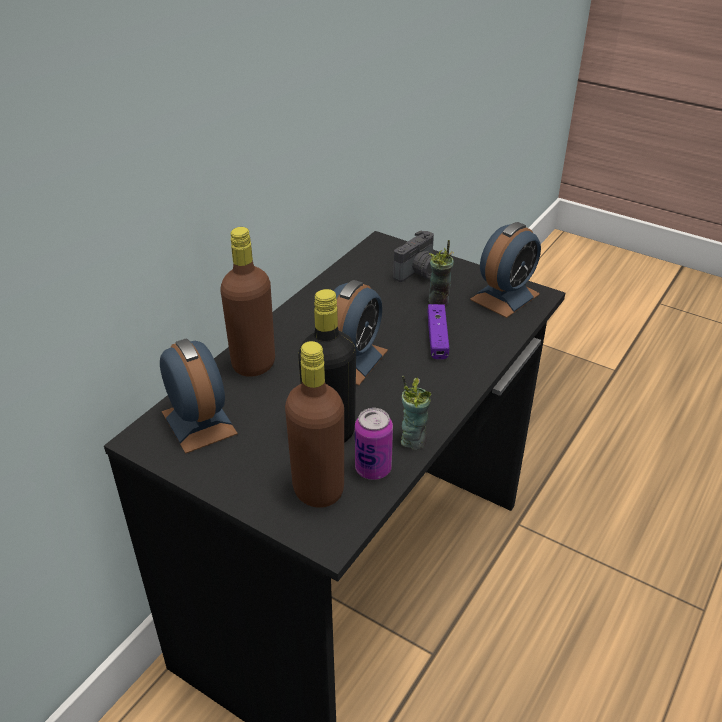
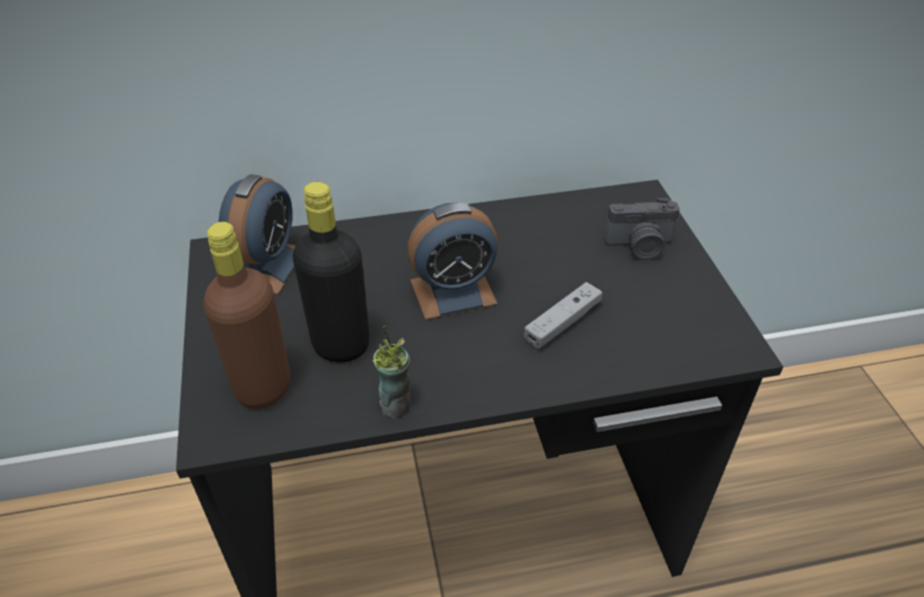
camera: 45 degrees right, 5 degrees up
(253, 364) = (372, 243): brown bottle -> none
(373, 469) = (326, 404): can -> none
(437, 337) = (562, 323): purple game controller -> grey game controller
(439, 301) = (618, 287): cup -> none
(505, 297) = (698, 326): alarm clock -> none

